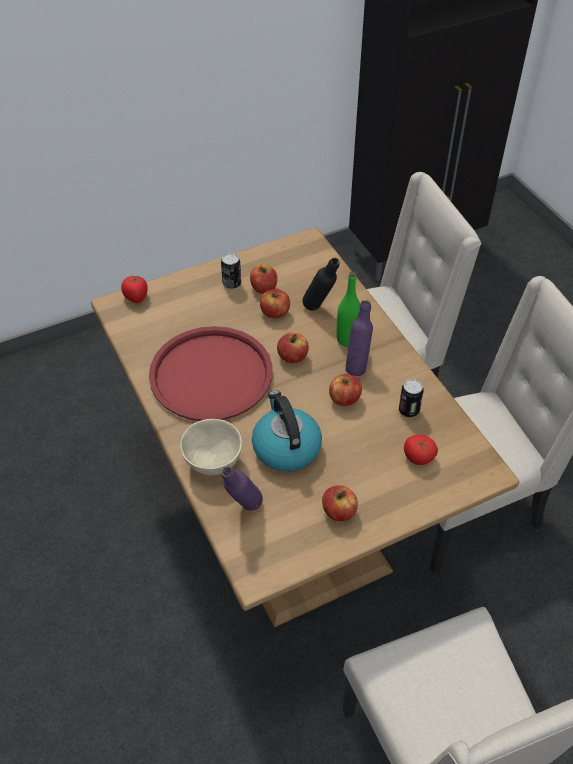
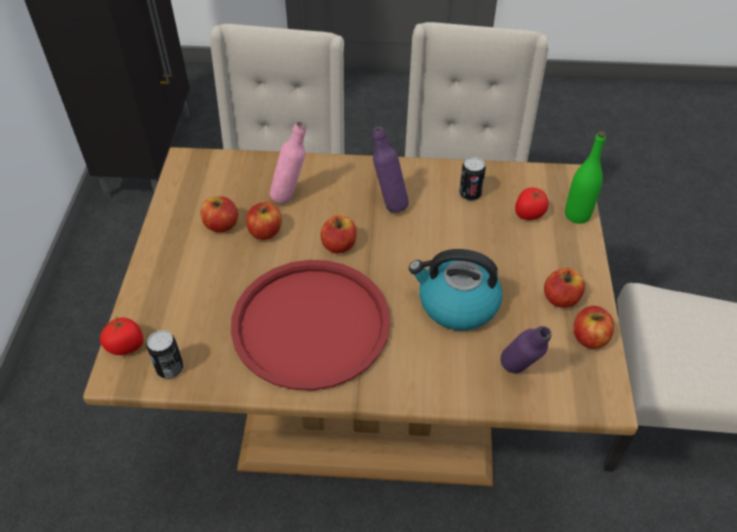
camera: 60 degrees left, 0 degrees up
(213, 463) = (439, 376): beige bowl -> none
(232, 284) = (189, 248): can -> can (170, 368)
(319, 309) = (291, 196): black bottle -> pink bottle
(344, 398) = (424, 231): apple -> apple (589, 337)
(347, 339) = (349, 194): green bottle -> green bottle (577, 215)

